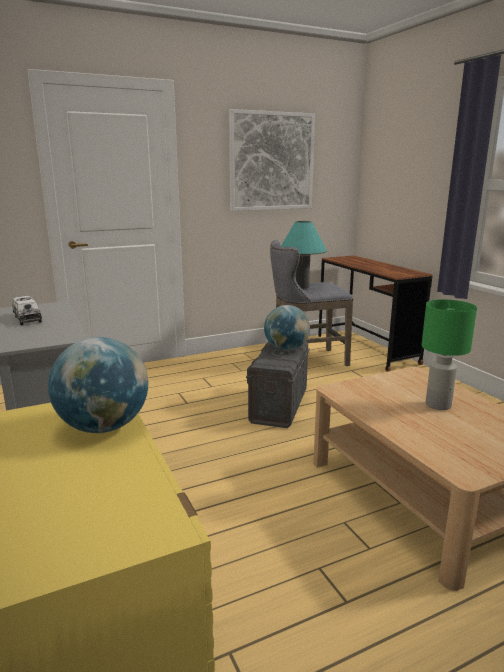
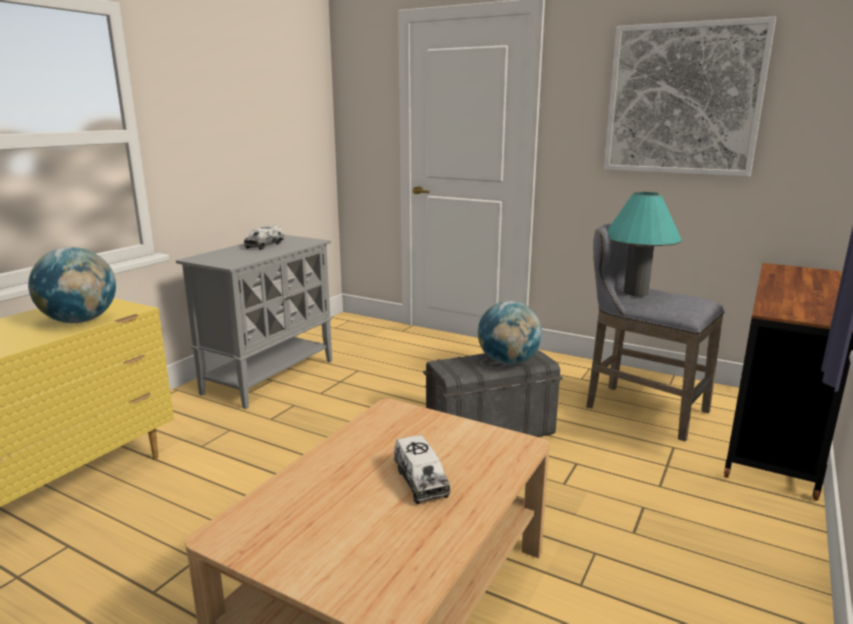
camera: 55 degrees right, 0 degrees up
(437, 405) = (420, 481): green table lamp -> toy truck

